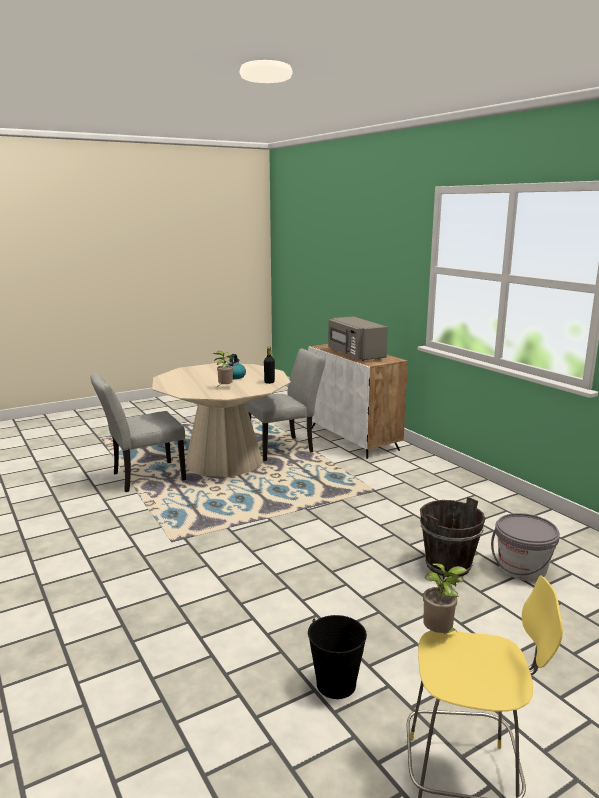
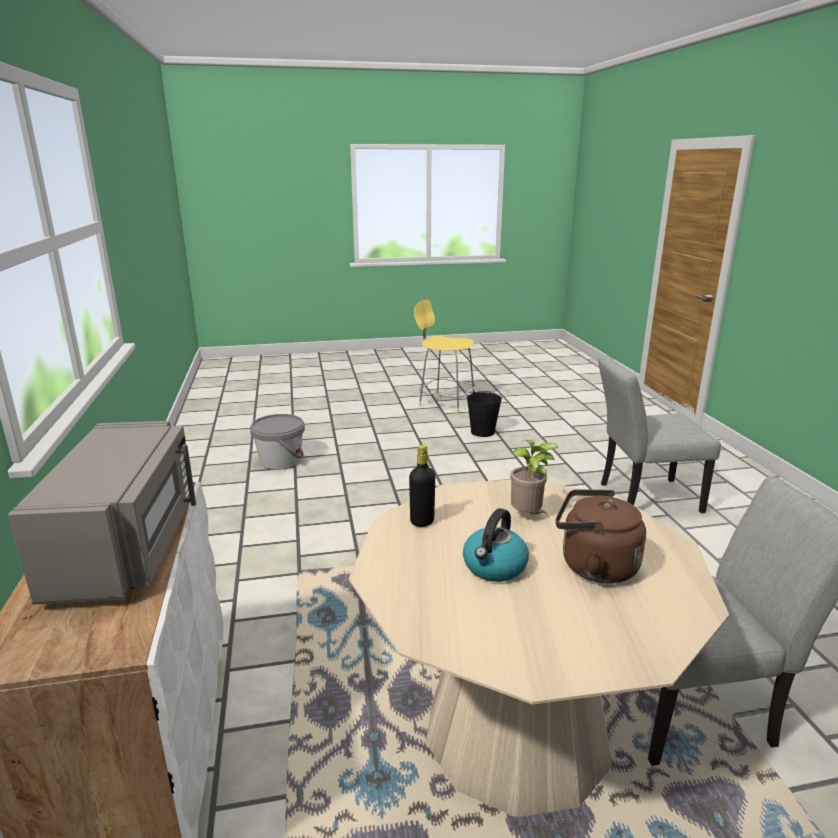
camera: 160 degrees left, 5 degrees up
(197, 380) = (593, 566): none -> brown kettle
(285, 448) = (350, 759): grey chair -> grey chair (642, 497)
(439, 634) = (451, 348): potted plant -> none
(447, 565) = (336, 473): brown bucket -> none

